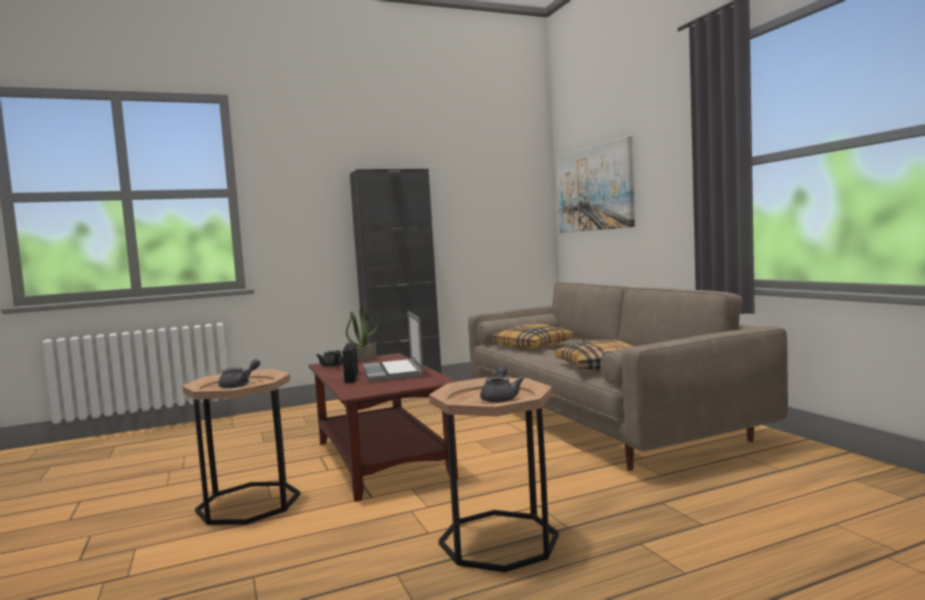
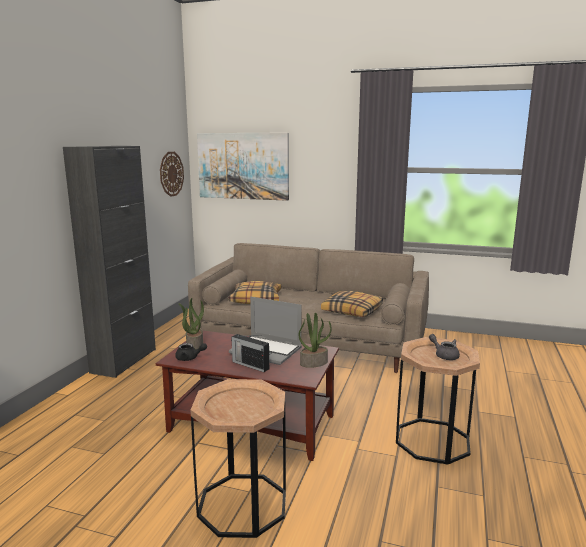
camera: 50 degrees left, 10 degrees up
(239, 385) = (240, 404): grey teapot -> none
(398, 386) = (314, 363): none -> potted plant
(517, 205) = (171, 174): none -> wall clock

